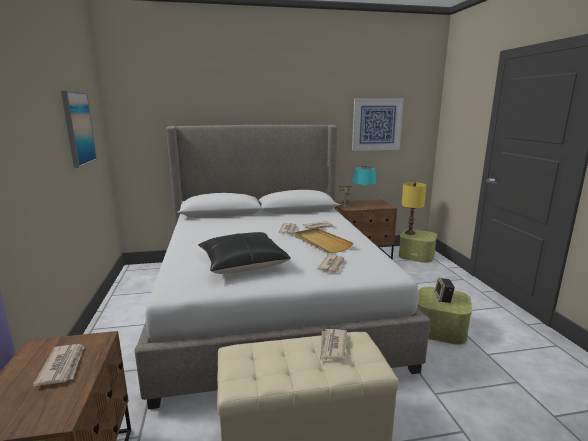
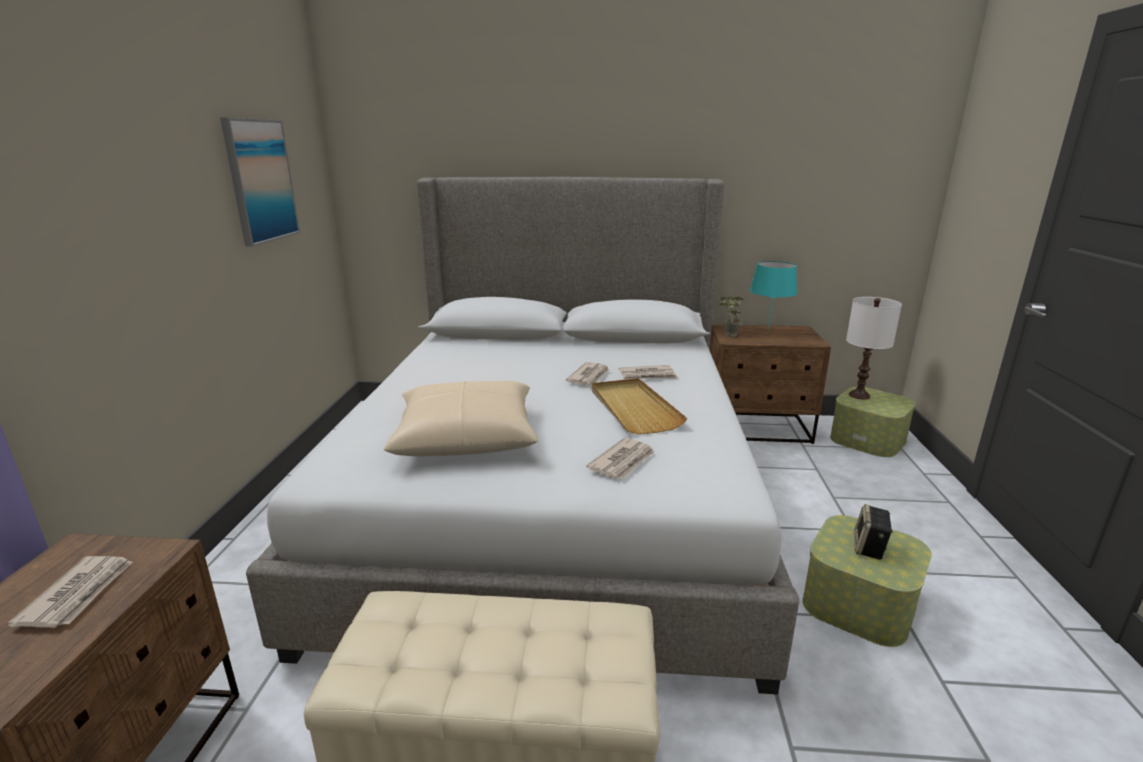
camera: 15 degrees right, 5 degrees up
(242, 263) = (466, 437): black pillow -> beige pillow
(332, 347) = (560, 631): newspaper -> none
(377, 124) = (811, 179): picture -> none
(410, 233) = (858, 395): yellow table lamp -> white table lamp

